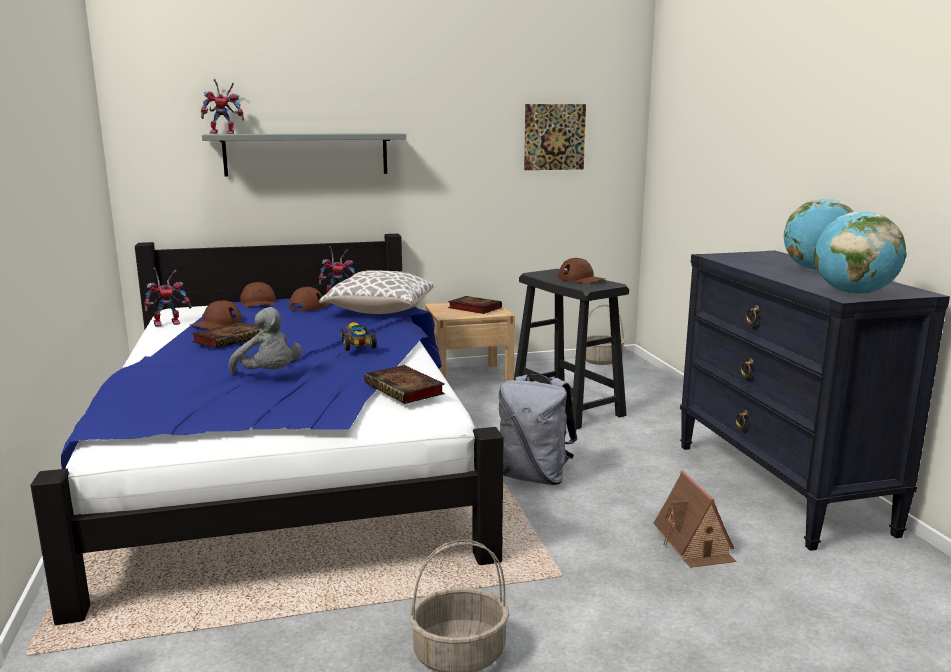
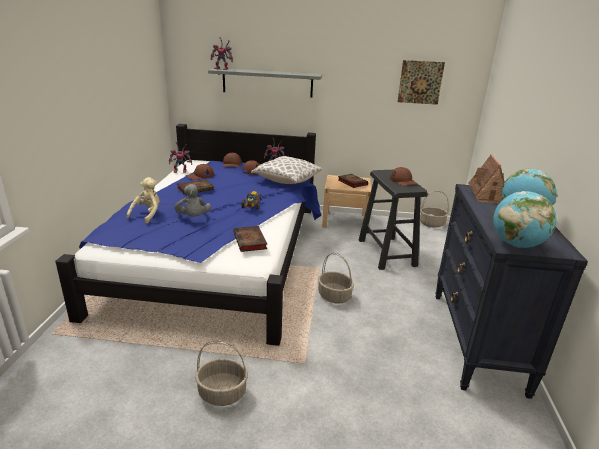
camera: 20 degrees right, 10 degrees up
(173, 385) = (147, 215): none -> beige plush toy
(535, 477) = (335, 296): grey backpack -> basket
(694, 544) = (392, 365): toy house -> toy house (487, 195)

